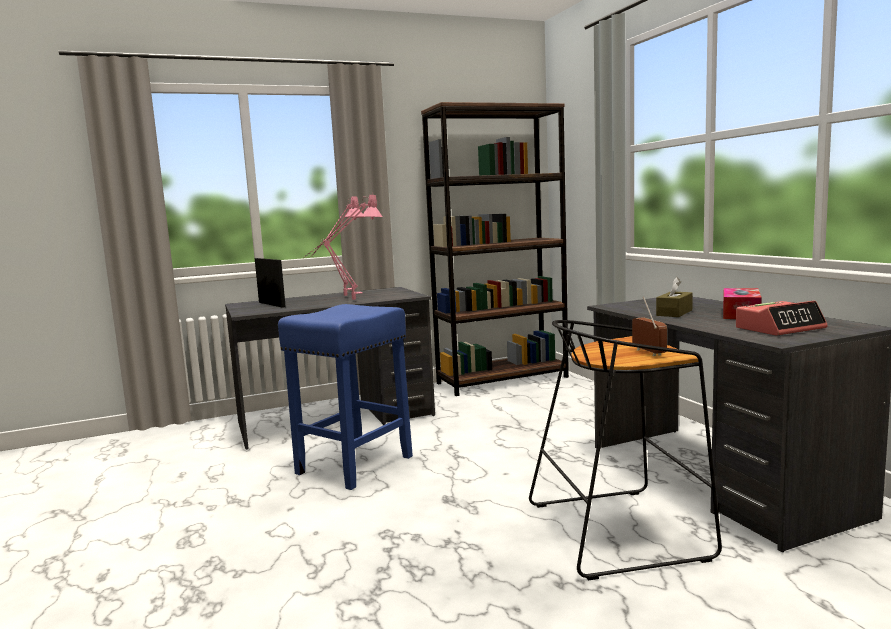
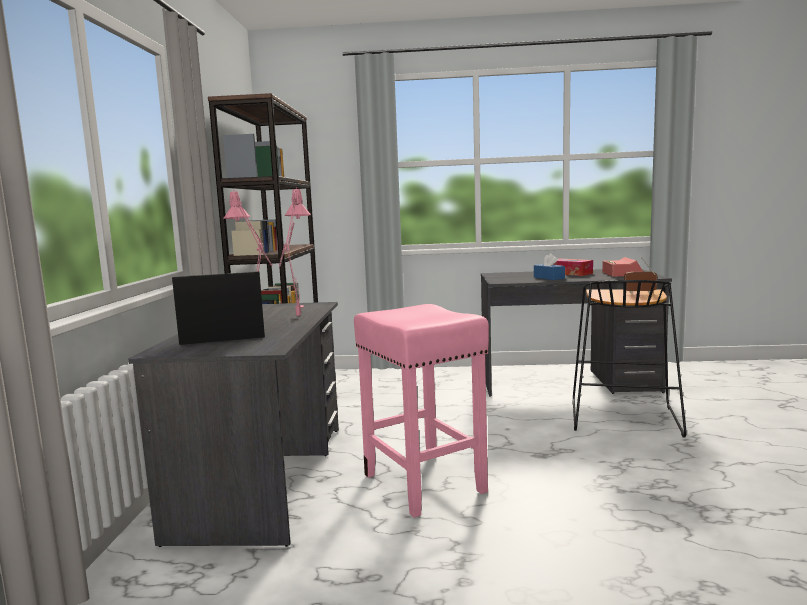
camera: 65 degrees left, 0 degrees up
(353, 465) = (425, 484): blue stool -> pink stool
(674, 313) = (549, 278): brown tissue box -> blue tissue box

